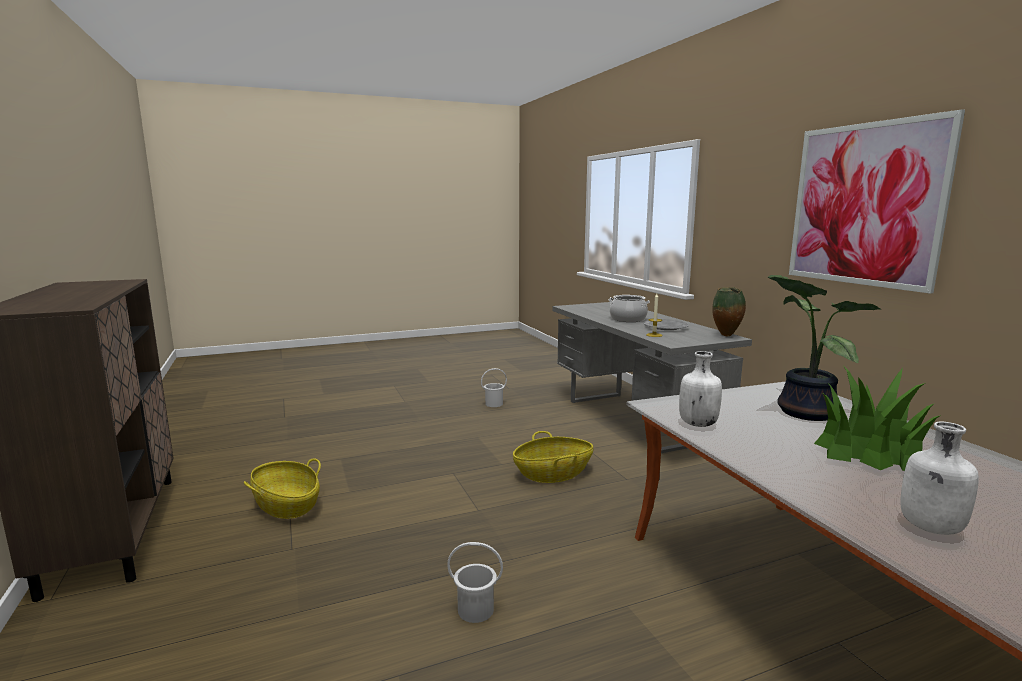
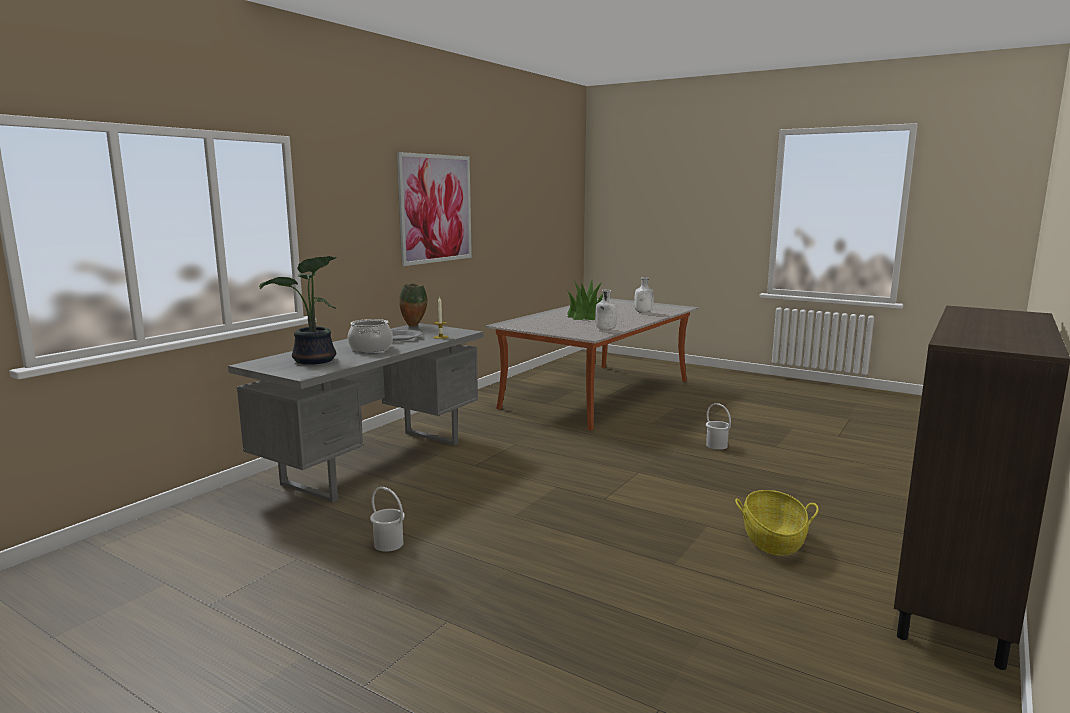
camera: 125 degrees left, 0 degrees up
(553, 474) = (544, 465): basket -> none
(802, 412) = (550, 322): potted plant -> potted plant (313, 361)

